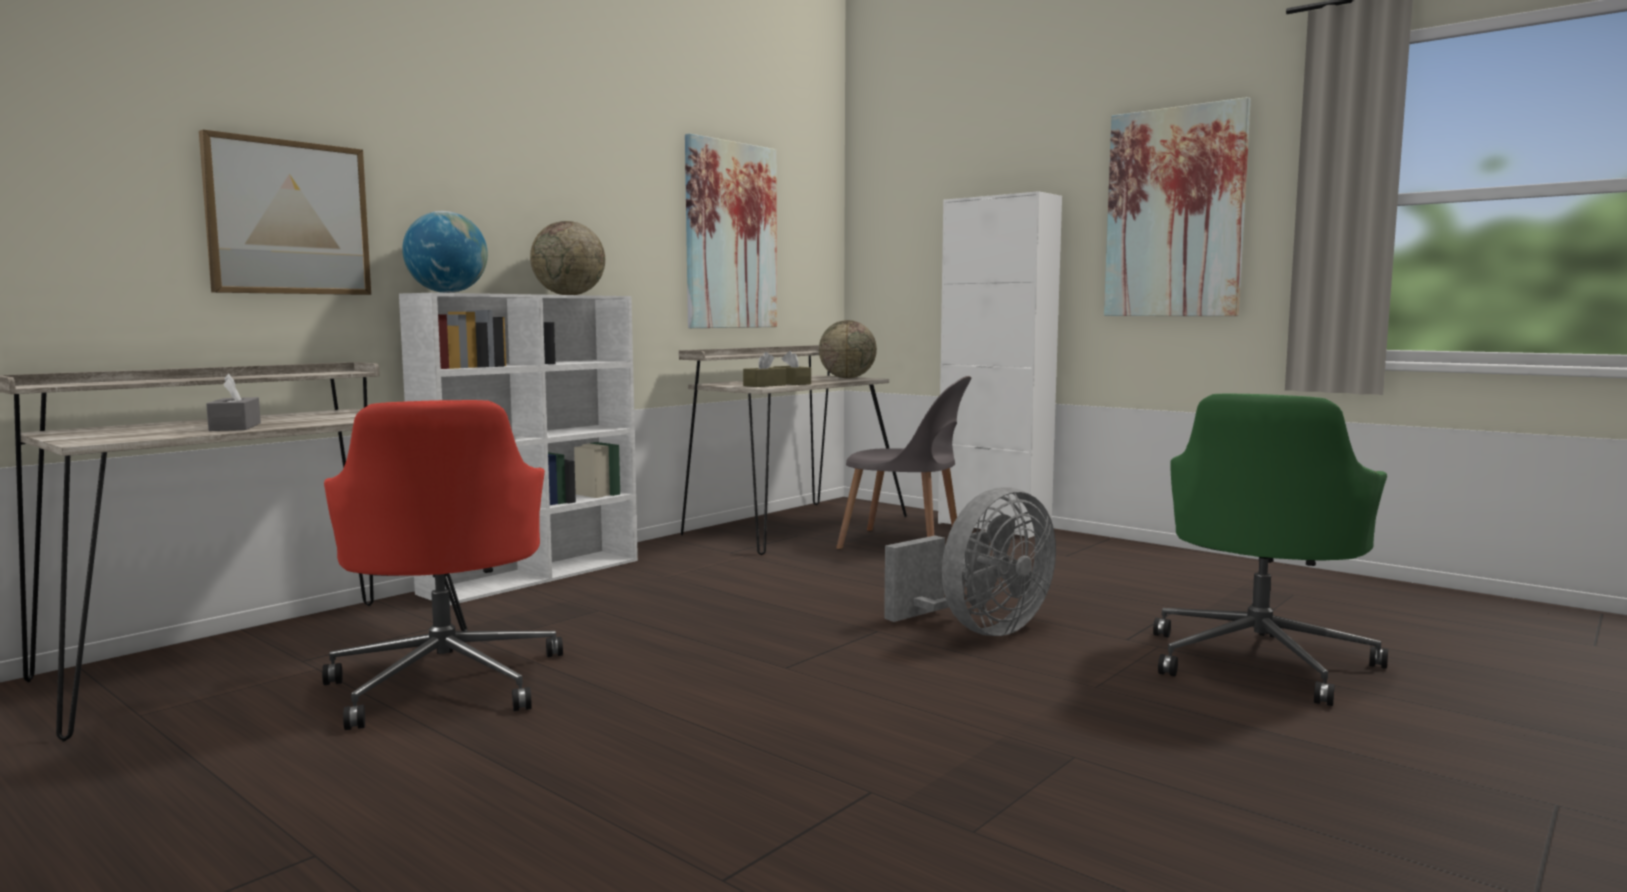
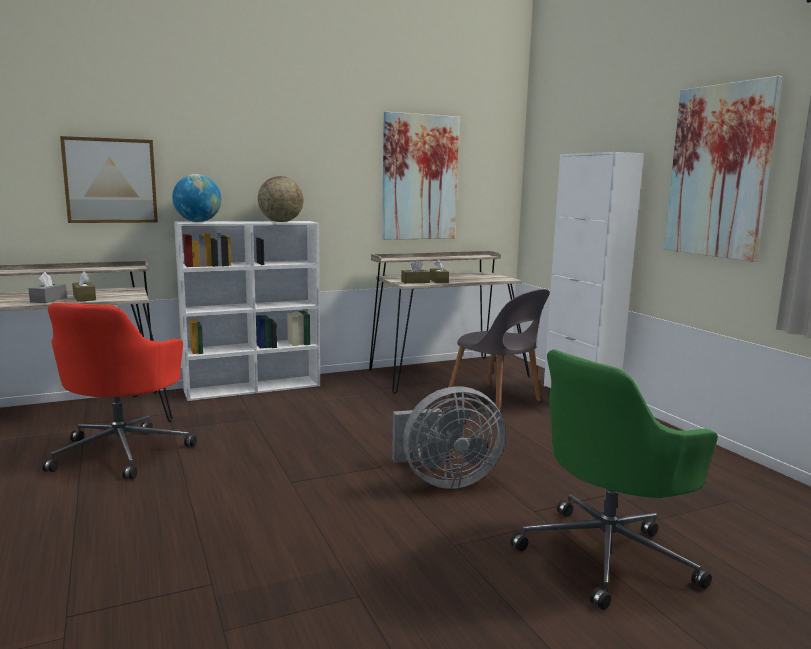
camera: 25 degrees right, 5 degrees up
(300, 422) = (84, 298): none -> brown tissue box
(847, 378) = (494, 277): globe -> none

